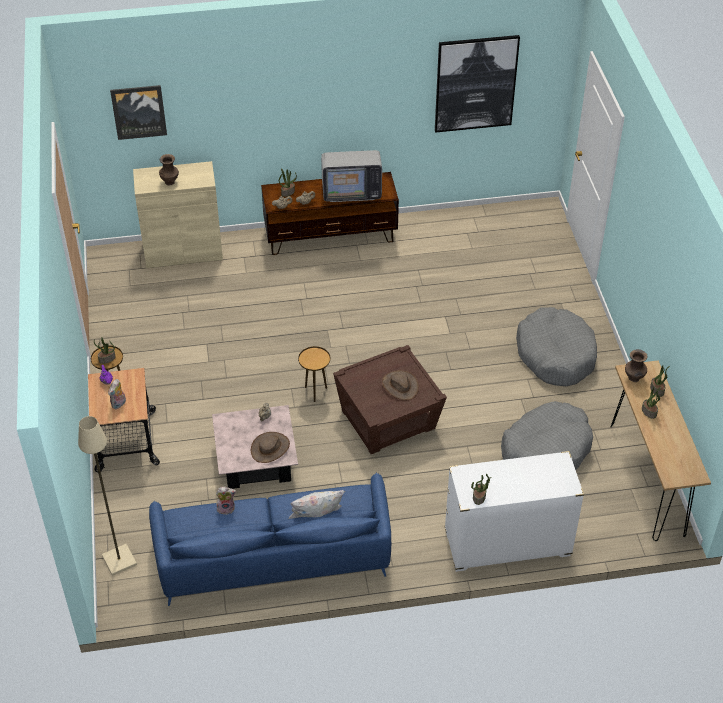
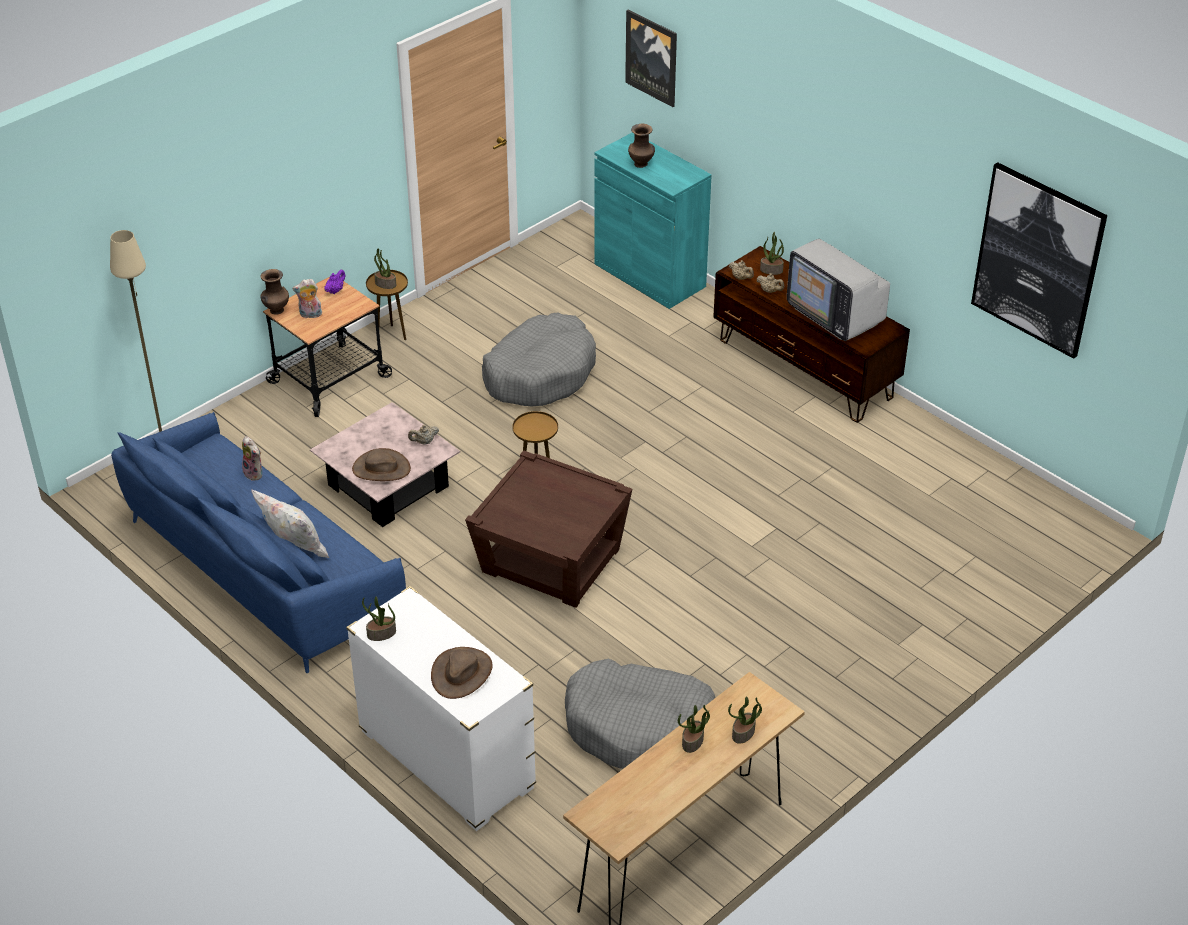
camera: 55 degrees right, 5 degrees down
(183, 251) = (649, 275): beige cabinet -> turquoise cabinet
(400, 386) = (558, 514): brown hat -> brown hat (461, 673)
(555, 355) = (819, 662): grey dog bed -> grey dog bed (540, 373)
(634, 378) = (742, 700): brown vase -> brown vase (276, 310)

